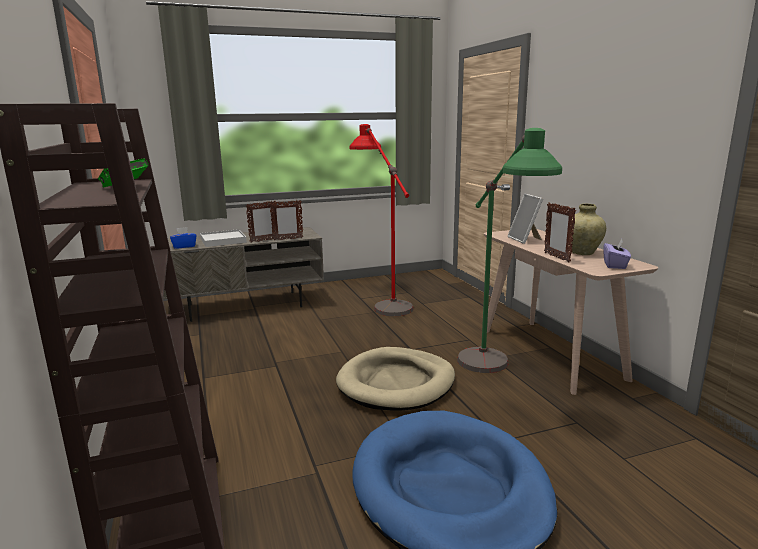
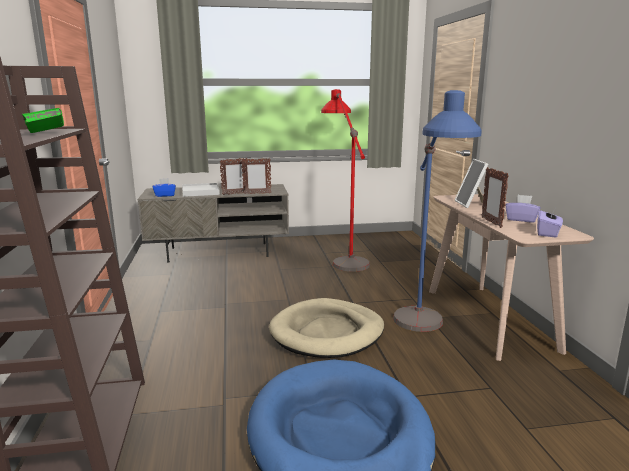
camera: 10 degrees right, 0 degrees up
(494, 378) = (423, 337): green floor lamp -> blue floor lamp
(582, 253) = (521, 219): beige vase -> purple tissue box

